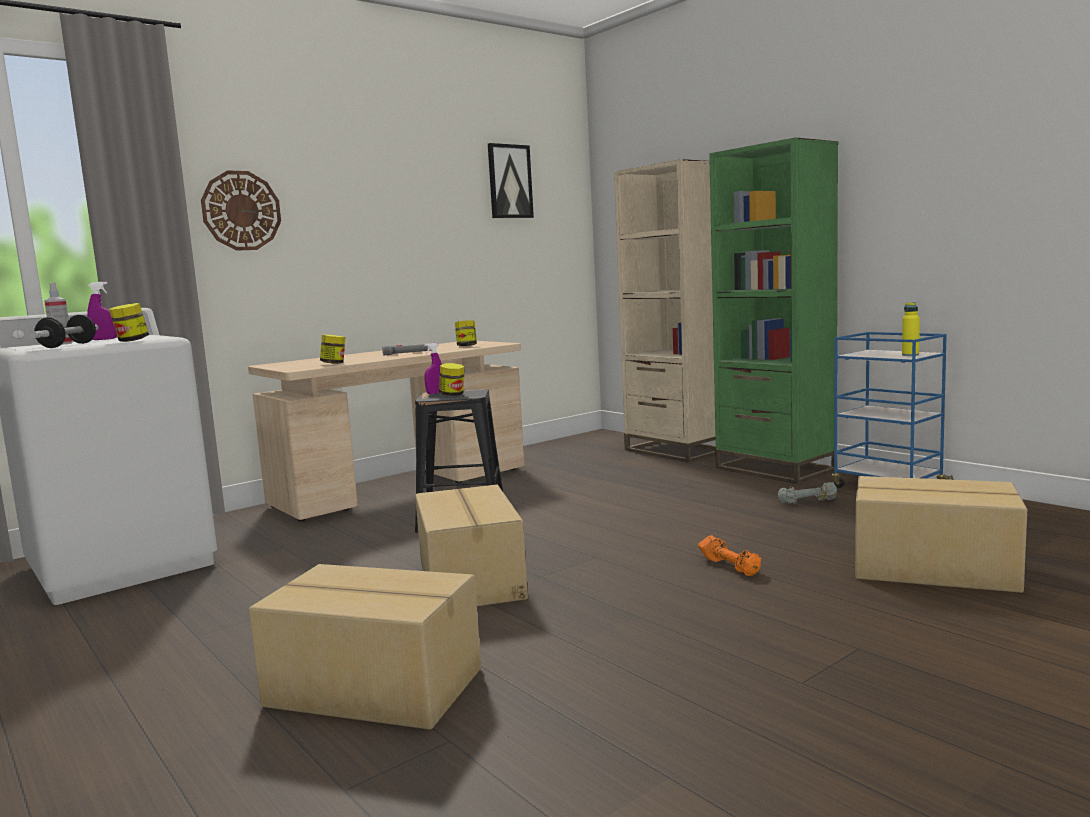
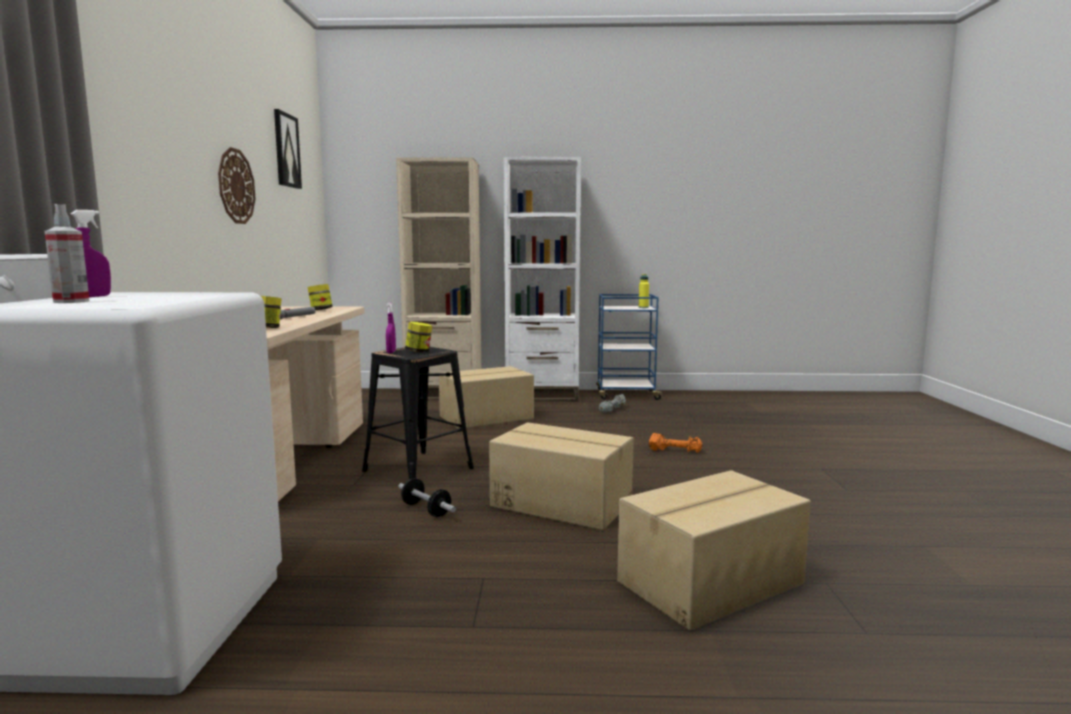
camera: 50 degrees left, 0 degrees up
(68, 345) = (138, 302): dumbbell -> dumbbell (426, 510)
(131, 341) = (207, 296): jar -> none
(241, 211) = (111, 135): wall clock -> wall clock (236, 186)
(775, 469) = (542, 395): green bookcase -> white bookcase
(934, 569) = (750, 428): cardboard box -> cardboard box (487, 418)

